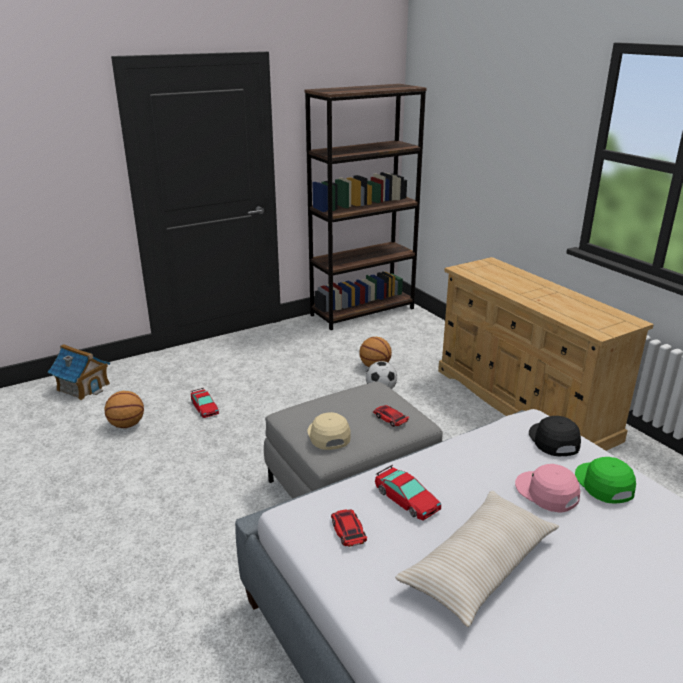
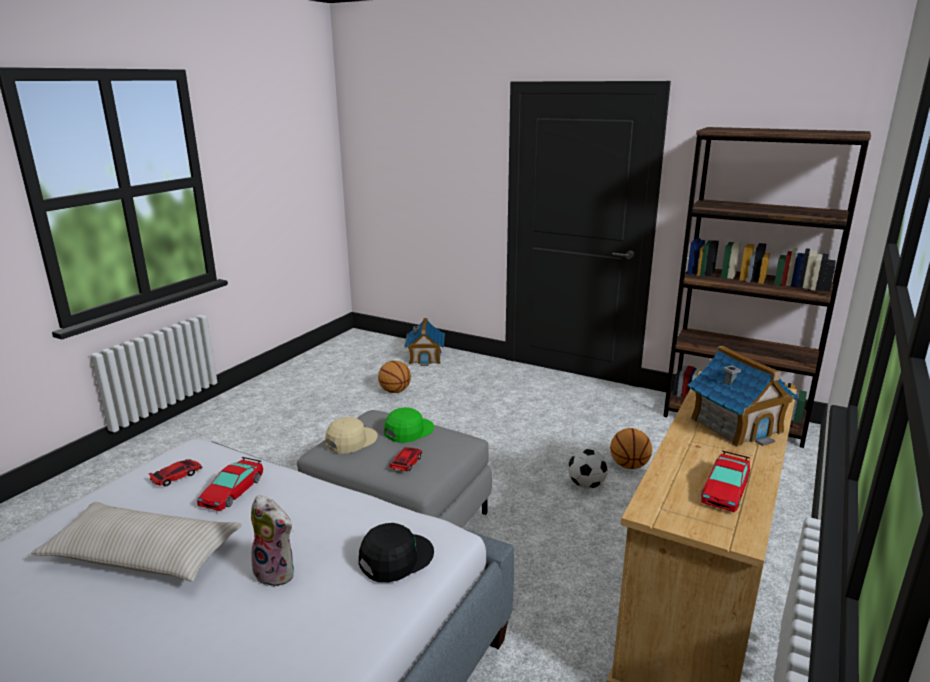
camera: 60 degrees right, 5 degrees down
(204, 407) = (449, 409): toy car -> toy car (724, 489)
(522, 283) = (736, 425): none -> toy house
(547, 492) = (278, 572): pink cap -> plush toy
(604, 484) = (320, 616): green cap -> green cap (408, 430)

